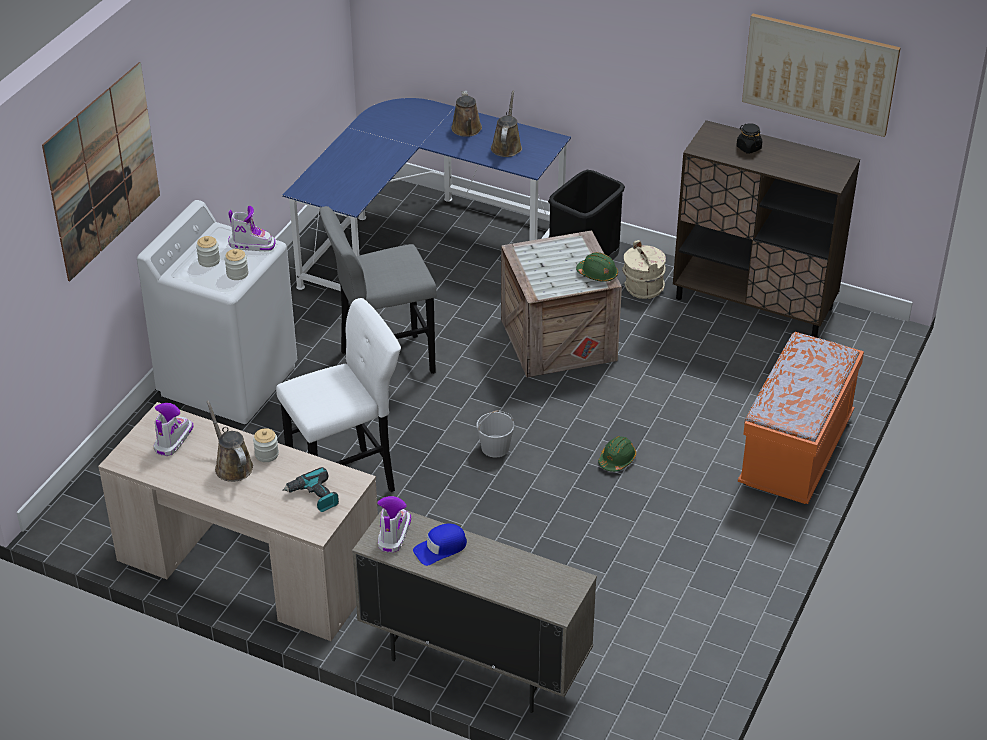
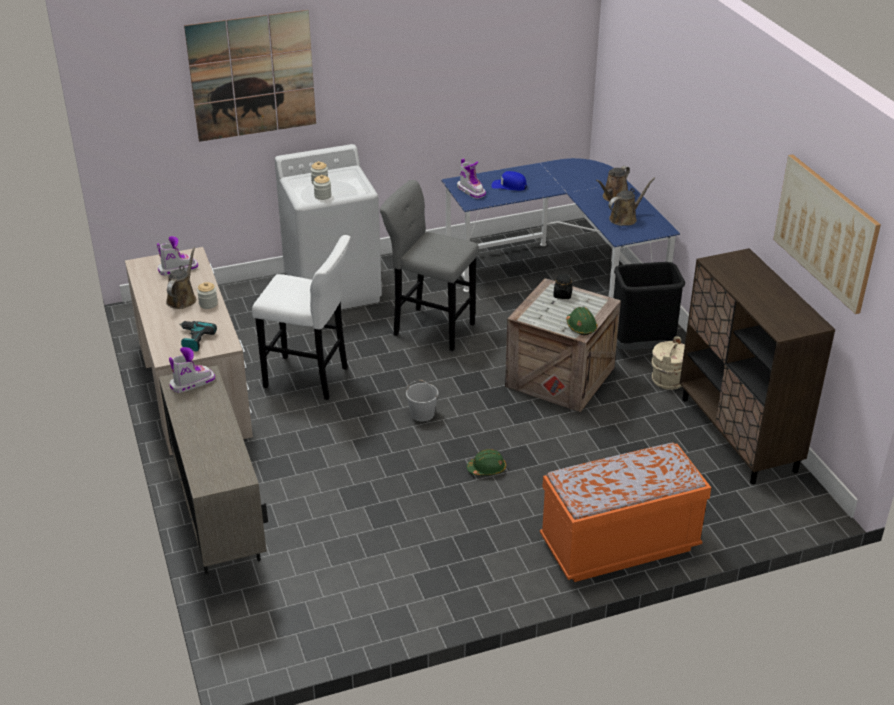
camera: 45 degrees right, 5 degrees down
(252, 244) = (356, 185): boot -> boot (471, 191)
(440, 548) = (202, 407): blue cap -> blue cap (509, 186)
(748, 148) = (752, 279): black jar -> black jar (562, 295)

